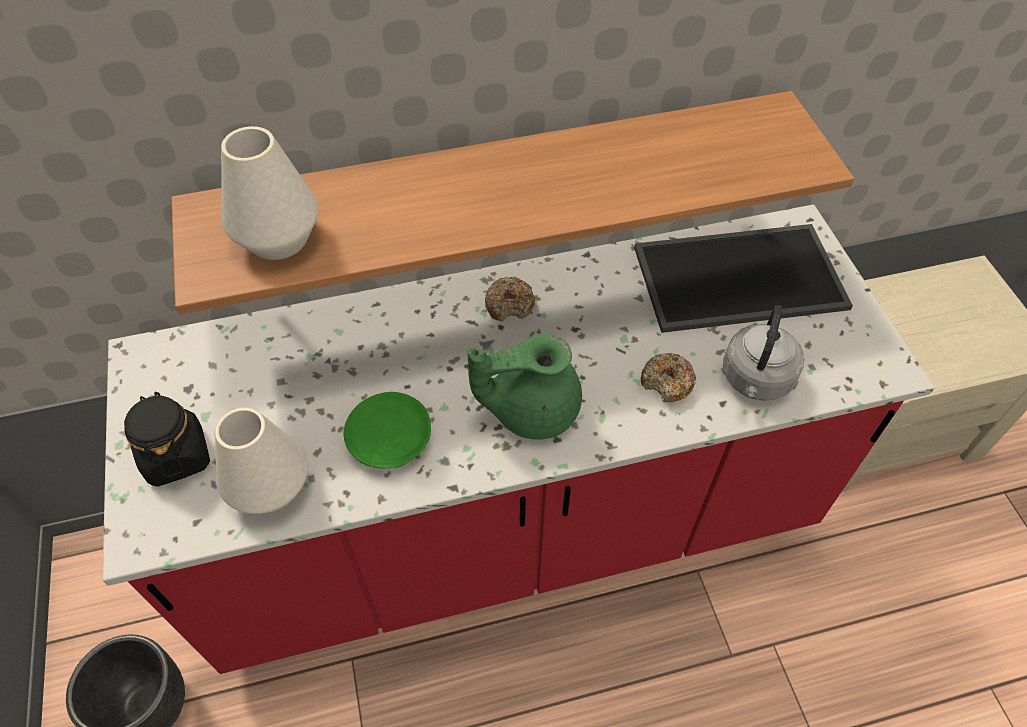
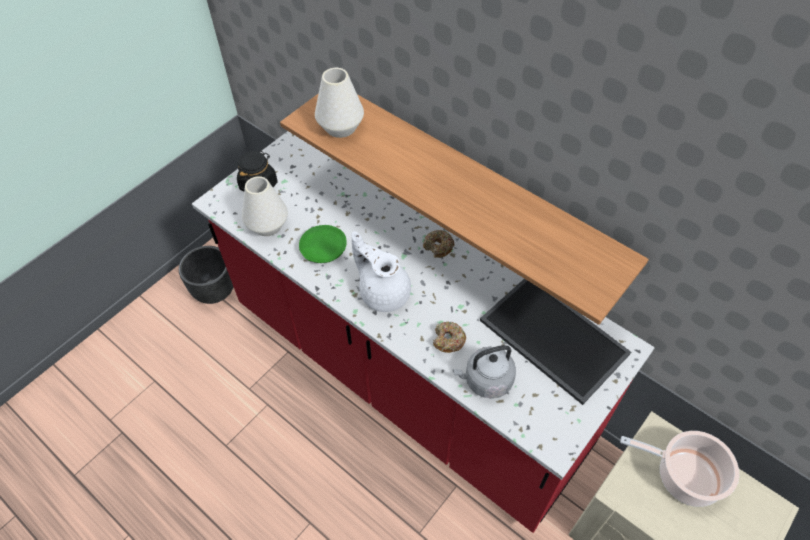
camera: 55 degrees right, 0 degrees up
(530, 409) = (383, 292): green teapot -> white teapot
(902, 316) = (683, 475): none -> cooking pot

